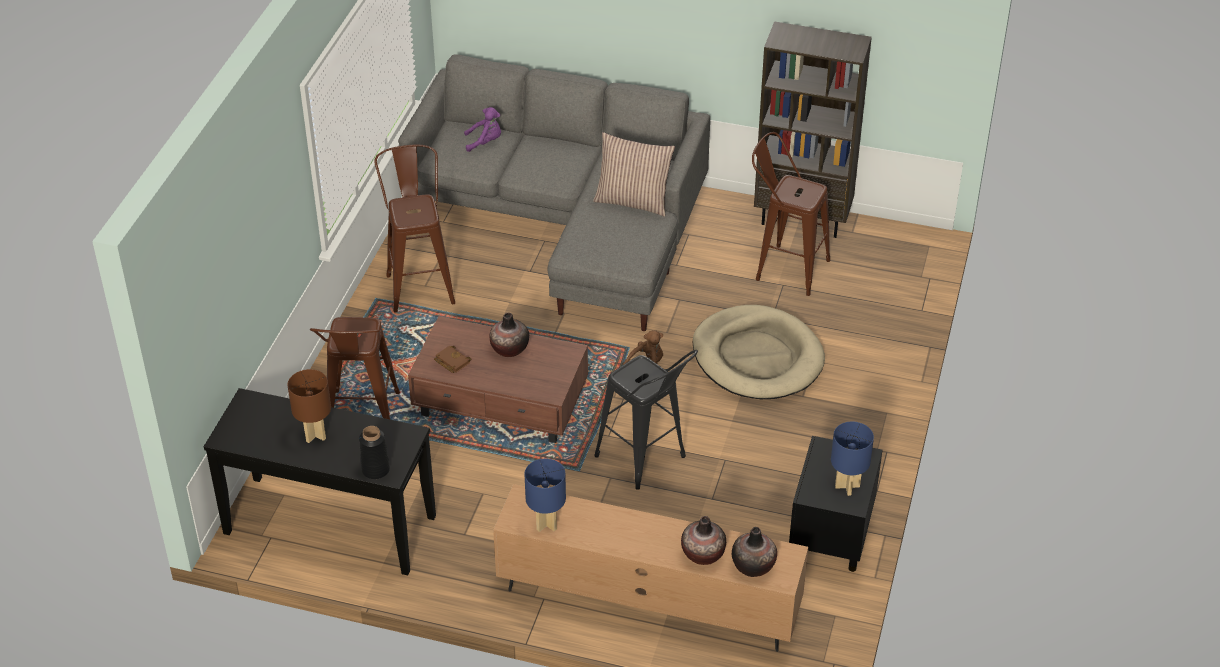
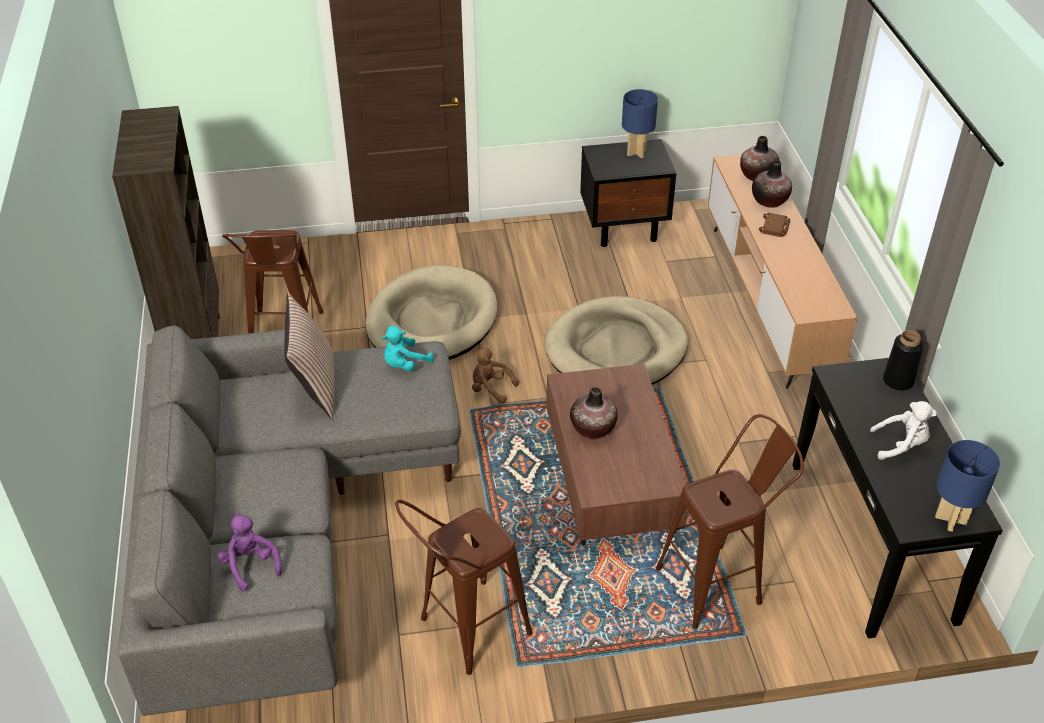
camera: 115 degrees left, 0 degrees up
(314, 435) = (901, 445): brown table lamp -> white plush toy
(451, 361) = (644, 467): brown book -> brown book (775, 228)
(547, 524) = (820, 288): blue table lamp -> blue table lamp (950, 519)
(629, 251) = (404, 364): none -> turquoise plush toy
(646, 462) = (616, 349): black stool -> beige dog bed

